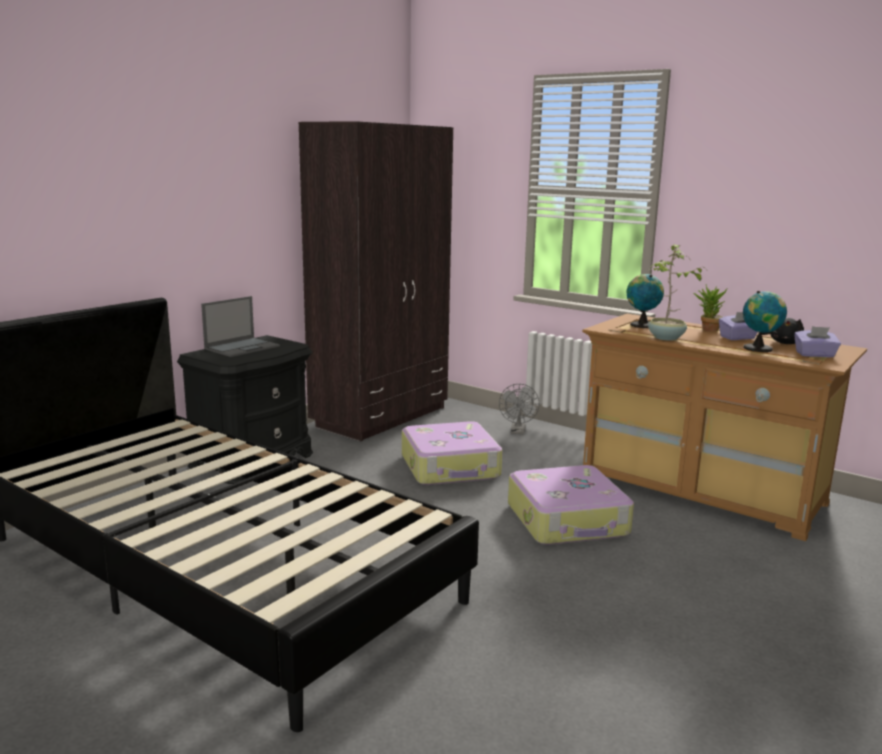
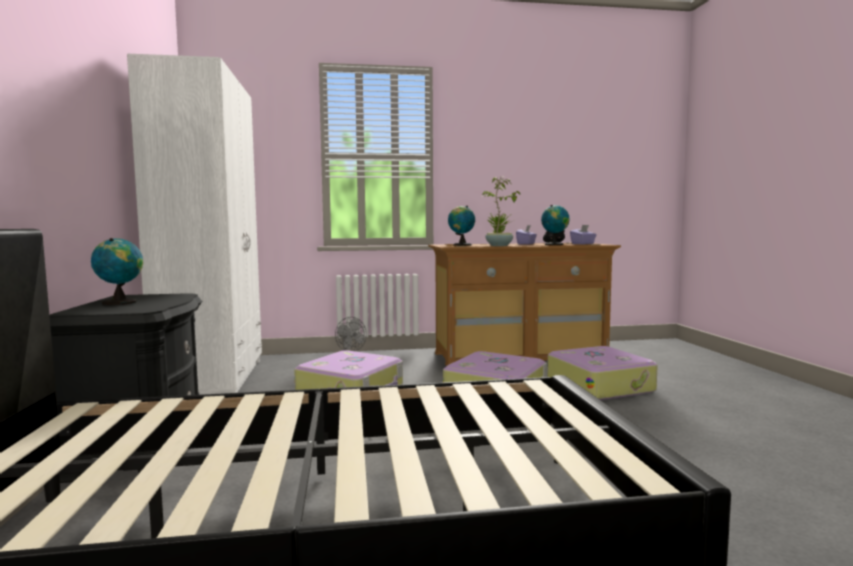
camera: 45 degrees left, 10 degrees down
(243, 347) = (120, 302): laptop -> globe
(381, 417) = (214, 380): brown wardrobe -> white wardrobe
(707, 559) = (600, 385): none -> suitcase

